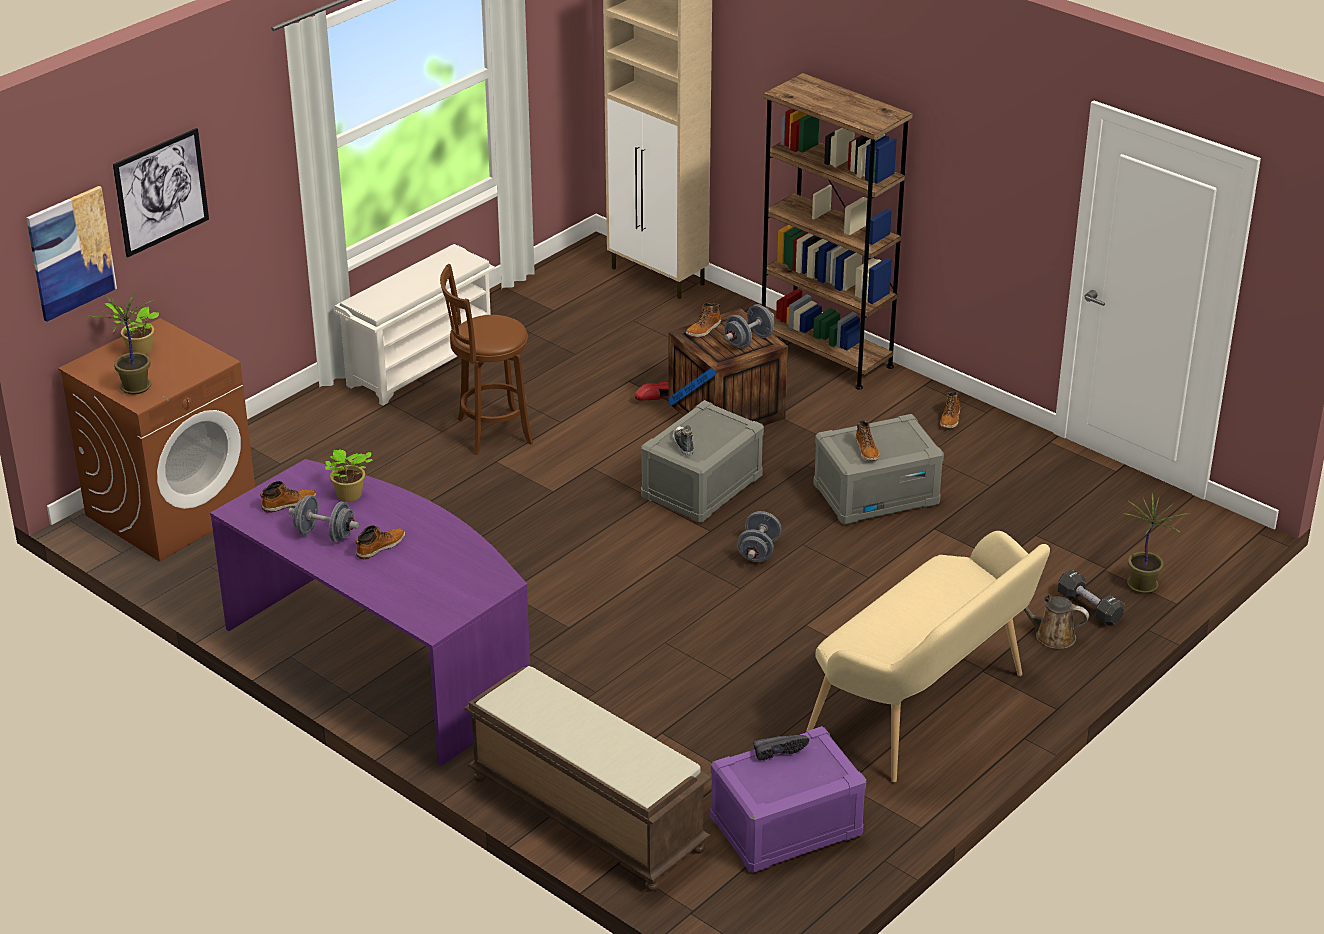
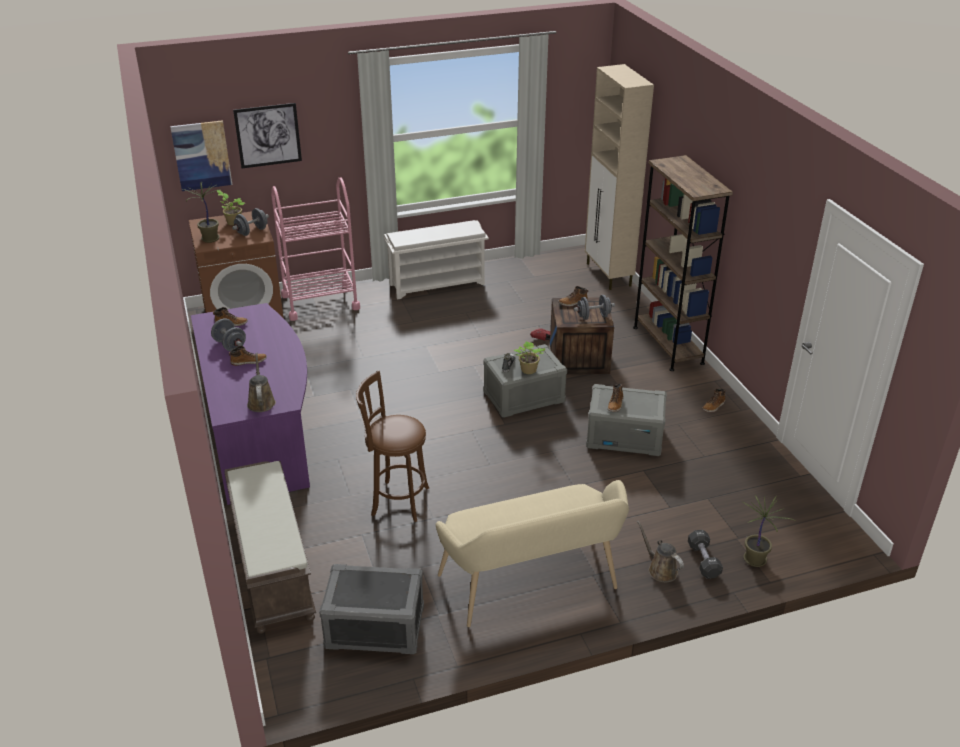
camera: 30 degrees right, 0 degrees up
(266, 446) = (320, 302): none -> pink cart
(349, 496) = (264, 329): potted plant -> potted plant (528, 371)
(463, 592) = (261, 402): none -> brown watering can
(490, 432) = (437, 329): brown stool -> brown stool (397, 500)
(758, 551) = (521, 446): grey dumbbell -> grey dumbbell (252, 231)
(779, 750) = (378, 574): black shoe -> none
(786, 827) = (374, 627): purple storage box -> grey storage box

